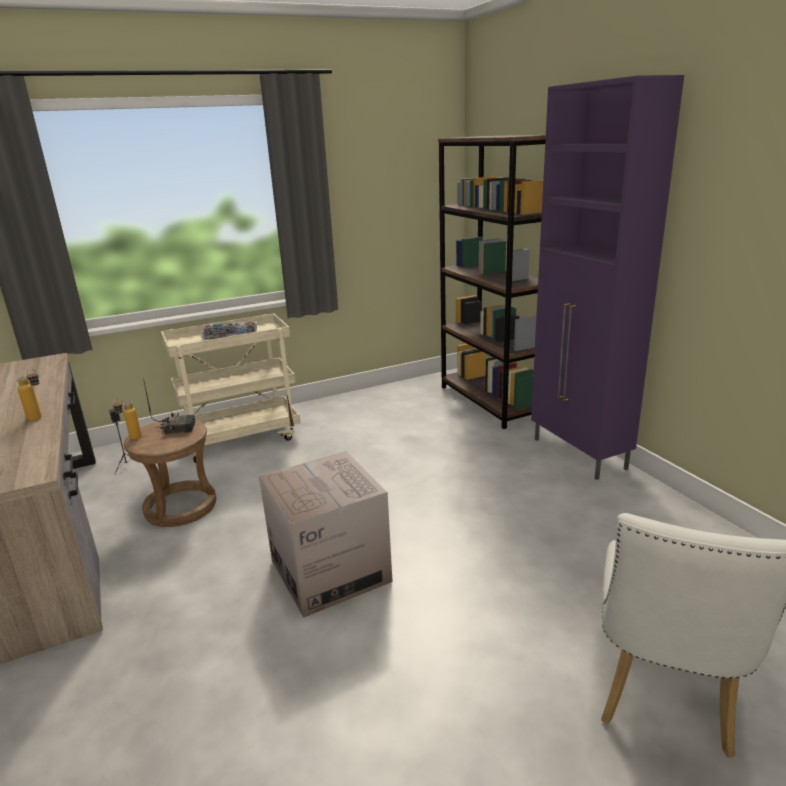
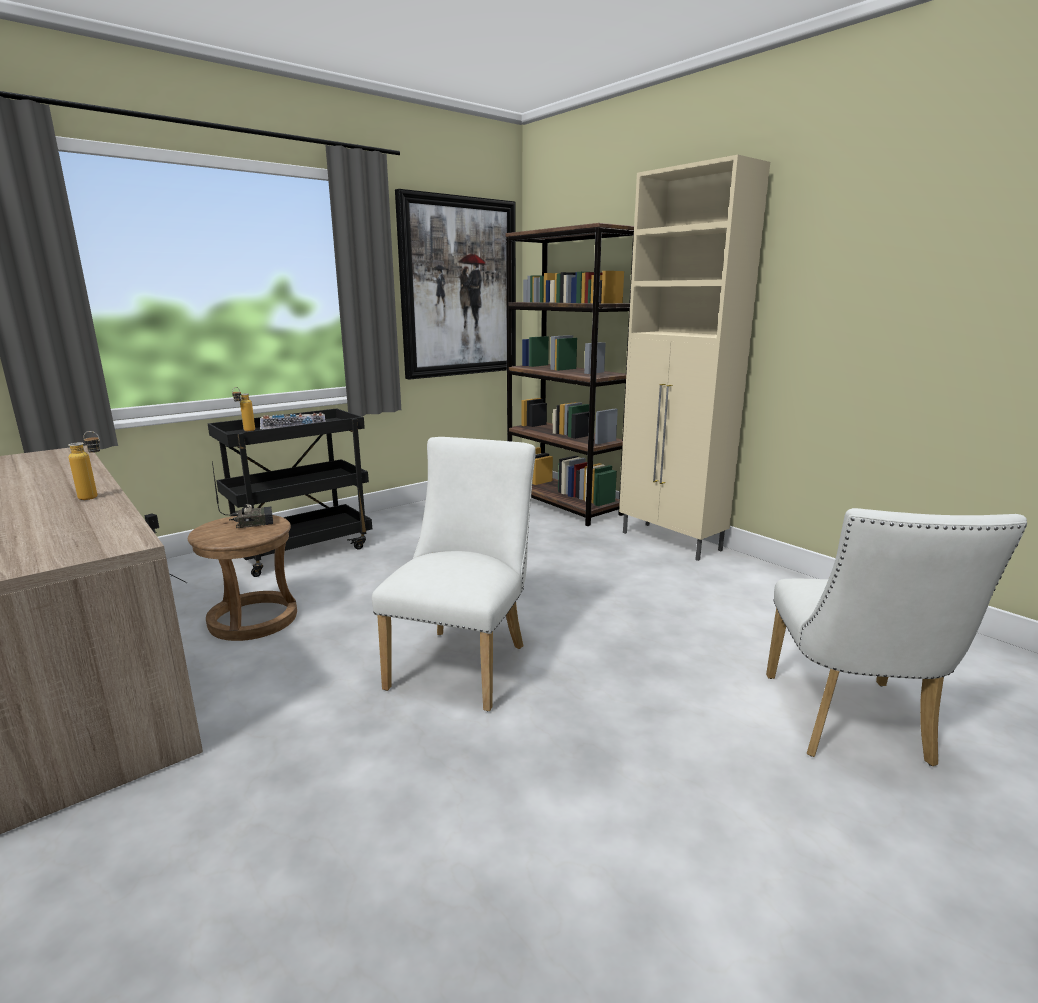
camera: 15 degrees left, 5 degrees down
(131, 439) = (197, 535): bottle -> bottle (246, 431)
(242, 438) = (303, 550): beige cart -> black cart
(330, 571) = (464, 662): cardboard box -> white chair
(397, 191) = (459, 288): none -> picture
(579, 454) = (671, 542): purple cabinet -> beige cabinet

